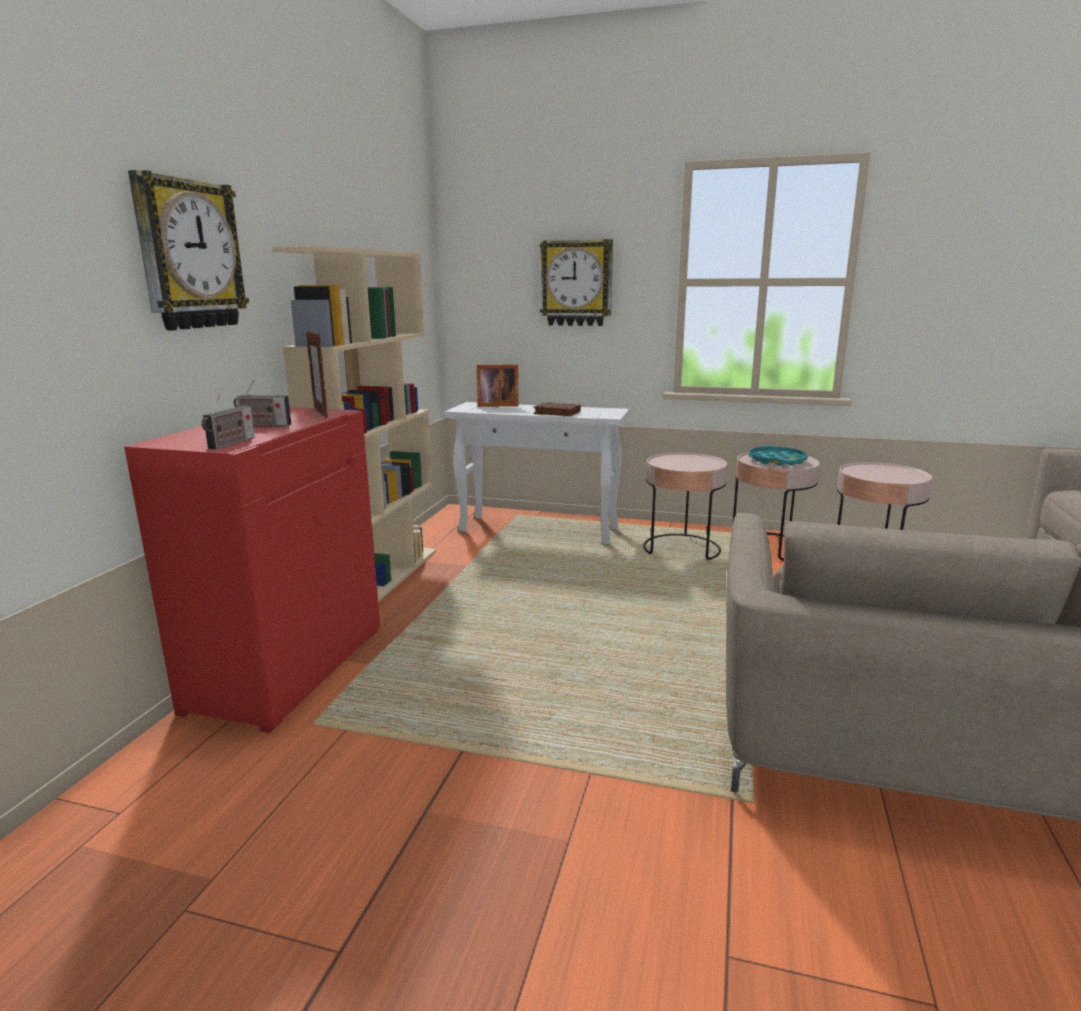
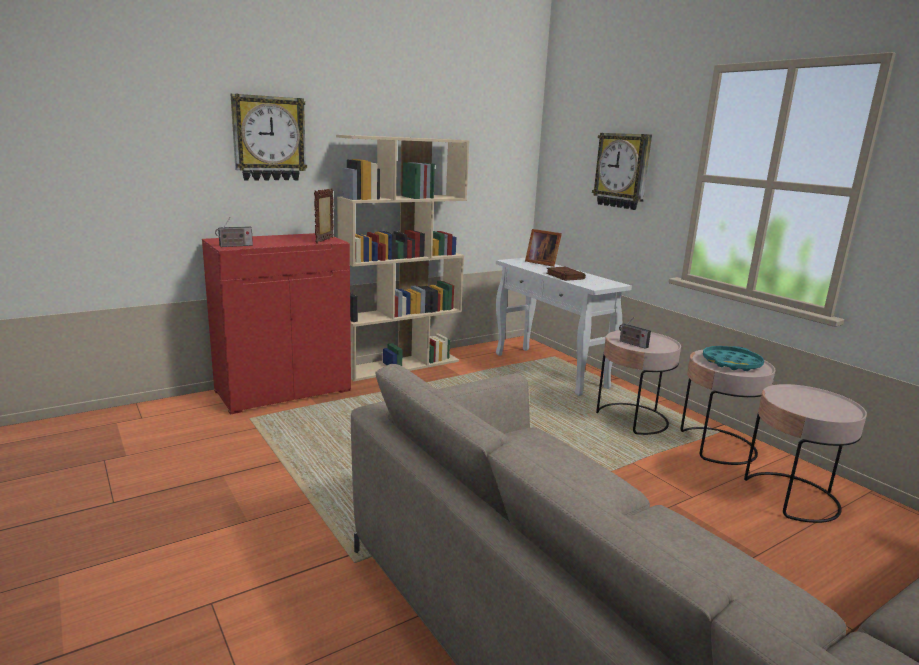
camera: 40 degrees right, 0 degrees up
(263, 425) = (280, 240): radio -> radio (632, 344)

